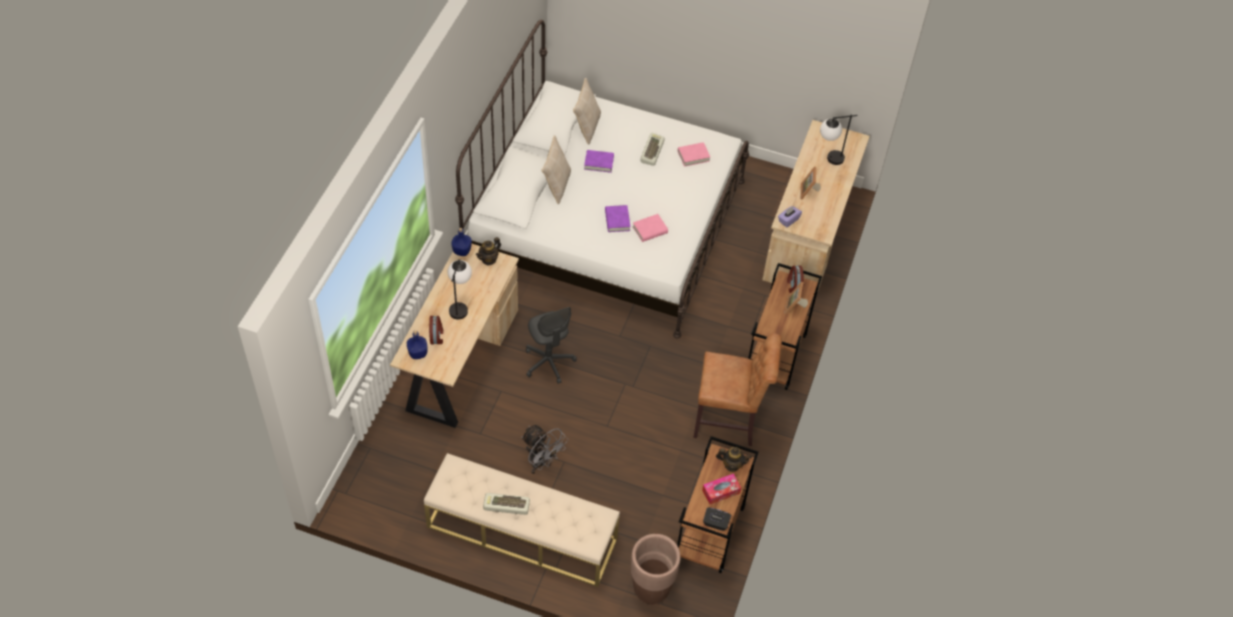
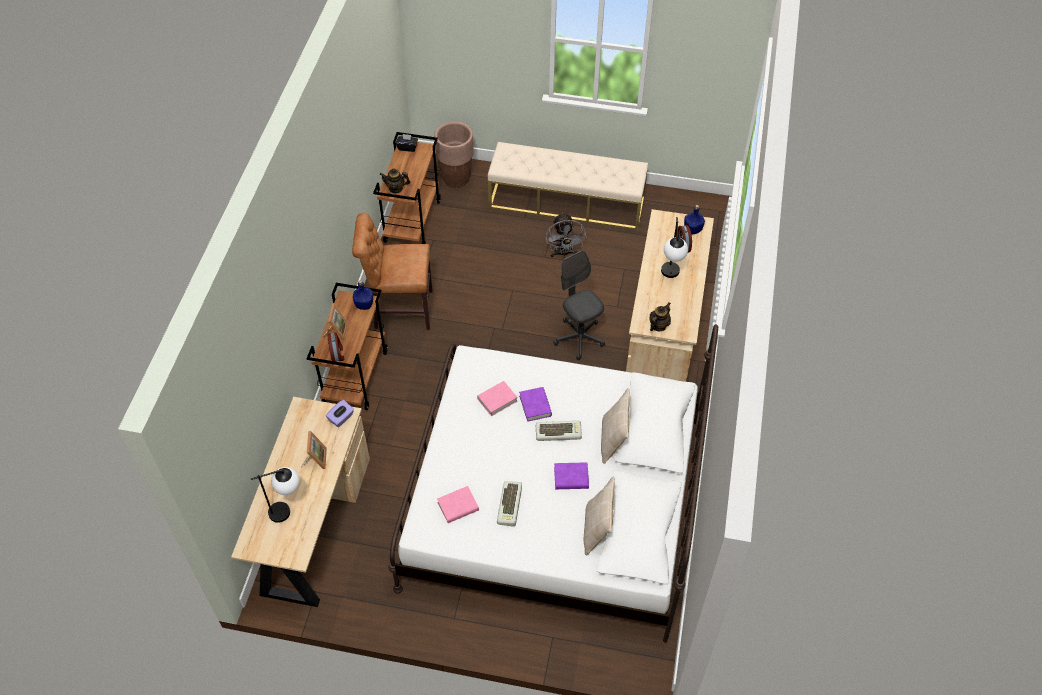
camera: 175 degrees right, 0 degrees up
(461, 251) = (689, 330): blue bottle -> blue bottle (364, 304)
(506, 506) = (580, 163): keyboard -> keyboard (558, 432)
(542, 463) = (563, 253): grey fan -> grey fan turned 135 degrees counterclockwise
(721, 491) = (404, 169): tissue box -> none

